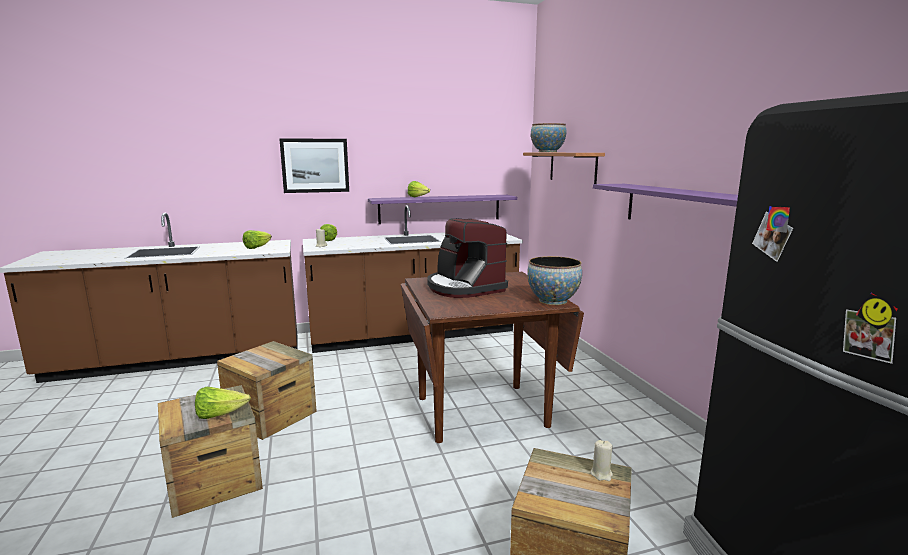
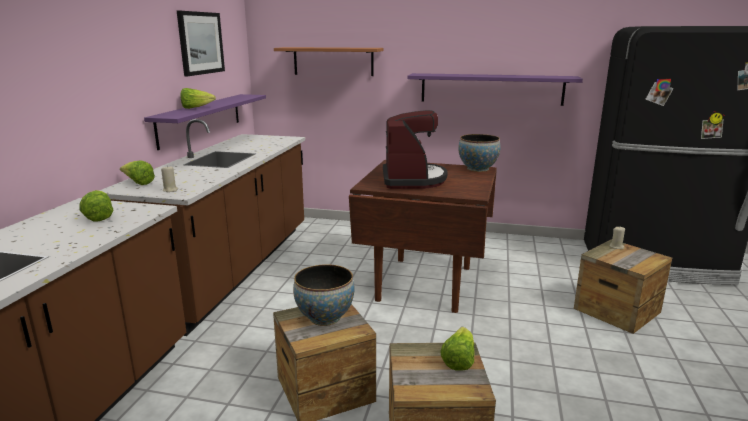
camera: 60 degrees left, 5 degrees up
(315, 165) = (86, 77): picture -> picture (200, 43)
(464, 287) = (412, 179): coffee machine -> coffee machine turned 90 degrees counterclockwise
(547, 152) = (306, 47): bowl -> bowl (325, 317)

